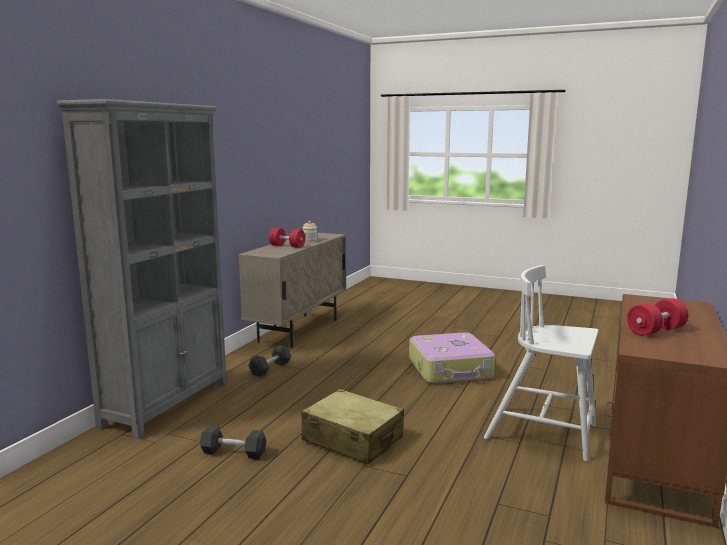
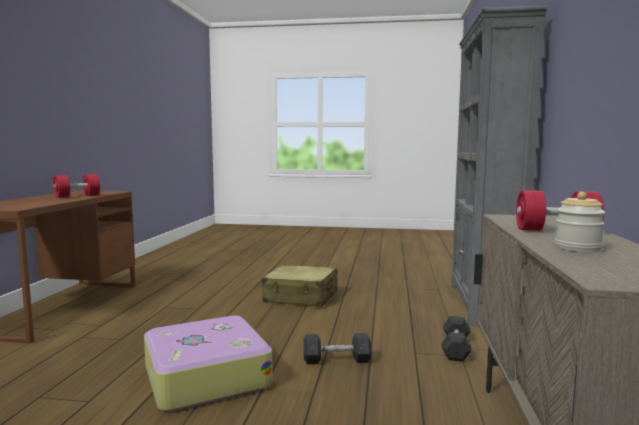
camera: 165 degrees right, 5 degrees down
(234, 452) = (376, 285): grey dumbbell -> grey dumbbell (336, 360)
(543, 432) = (137, 314): white chair -> none

